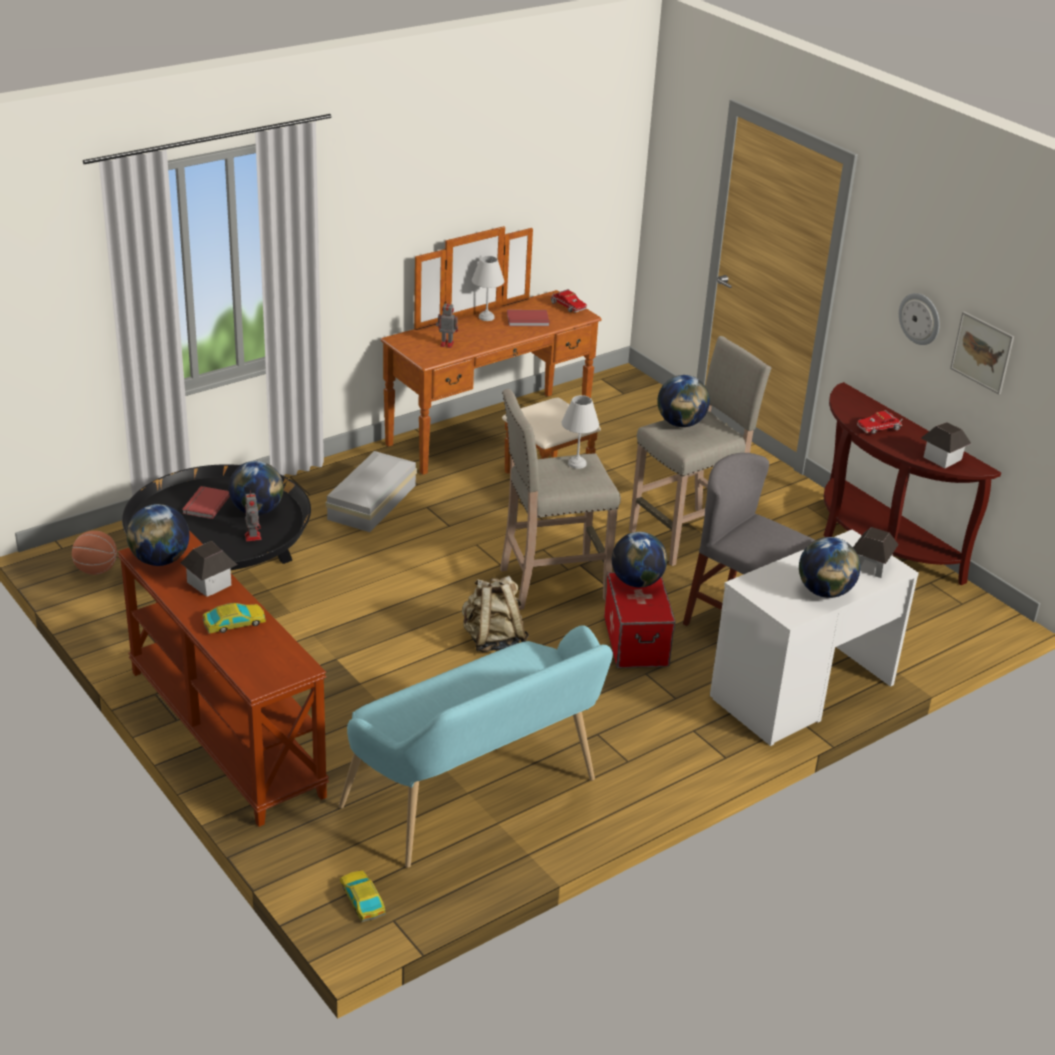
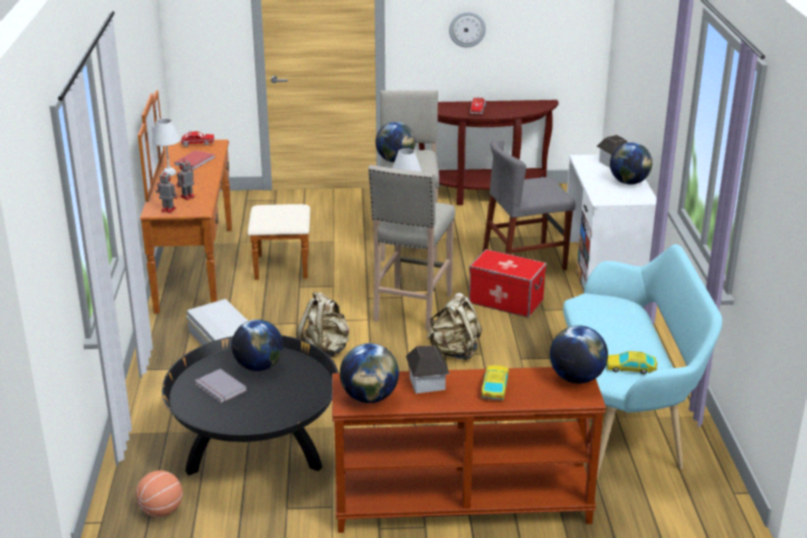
camera: 55 degrees left, 5 degrees down
(205, 504) = (219, 388): red book -> grey book
(252, 536) = (294, 379): toy robot -> toy robot (167, 210)
(362, 900) = (704, 500): toy car -> toy car (631, 368)
(418, 560) = (326, 349): none -> beige backpack
(637, 582) = (491, 260): globe -> globe (576, 378)
(942, 458) = (527, 107): toy house -> none
(982, 352) = (523, 29): picture -> none

